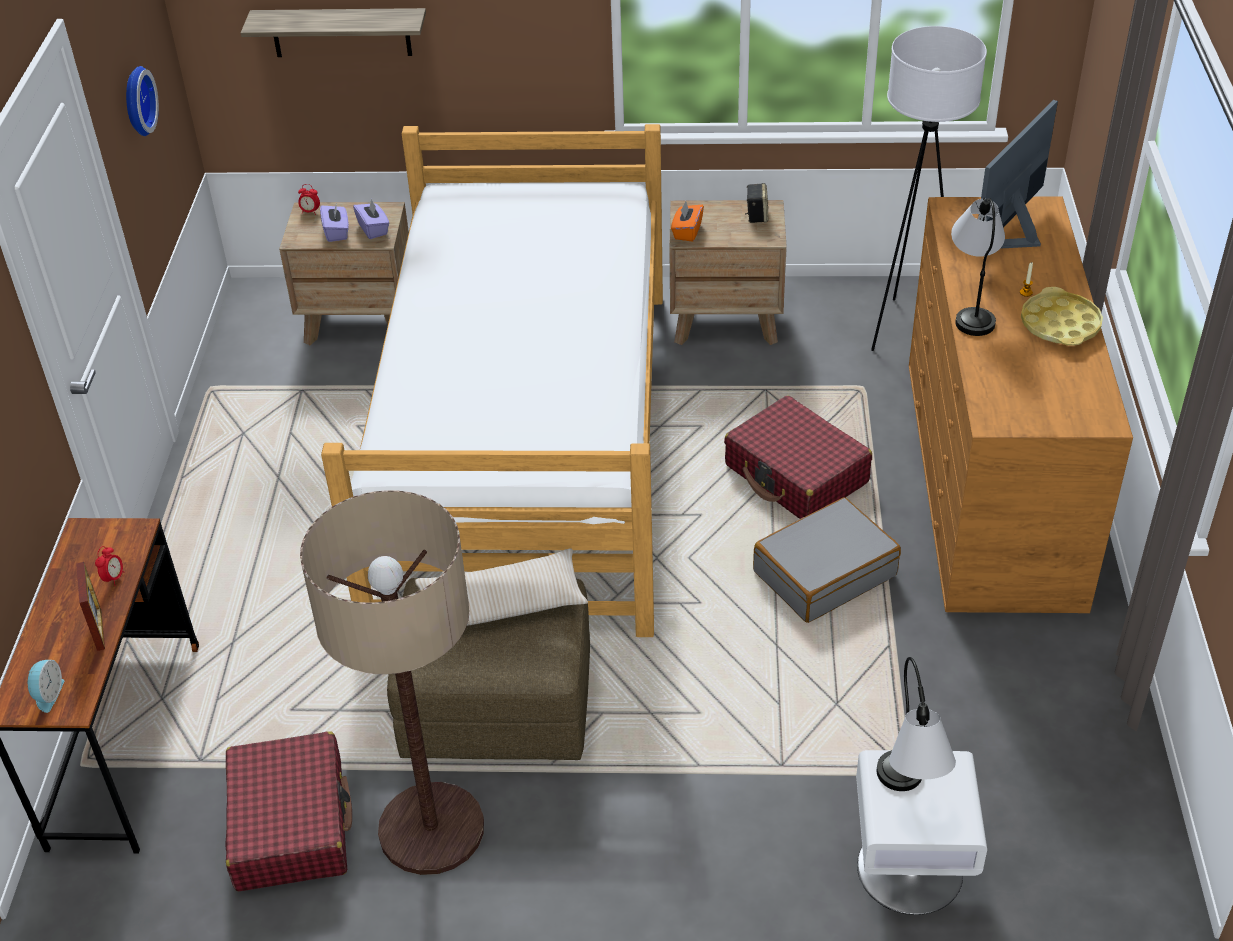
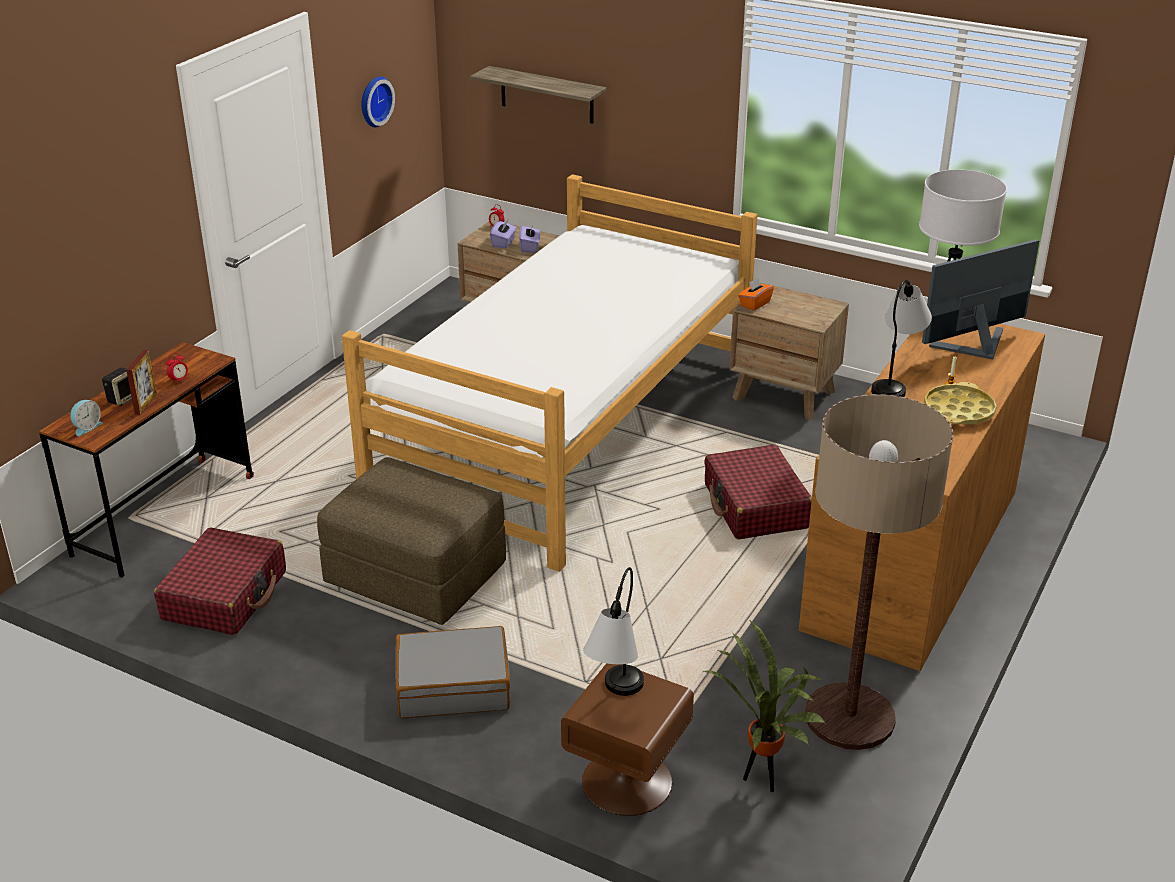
camera: 25 degrees right, 10 degrees down
(431, 829) = (311, 631): floor lamp -> floor lamp (849, 717)
(502, 604) = (430, 488): beige pillow -> none
(756, 215) = (818, 307): speaker -> speaker (123, 398)
(824, 573) = (723, 575): grey suitcase -> grey suitcase (453, 686)
(909, 870) = (626, 782): white nightstand -> brown nightstand
(1036, 808) = (762, 781): none -> potted plant

